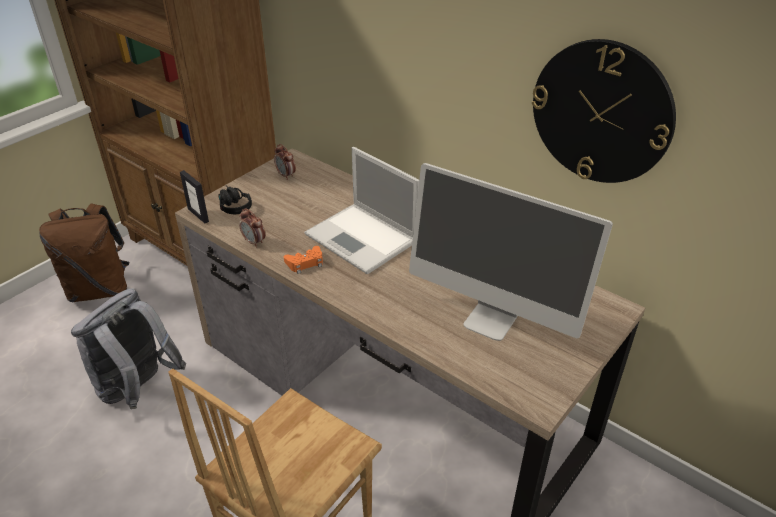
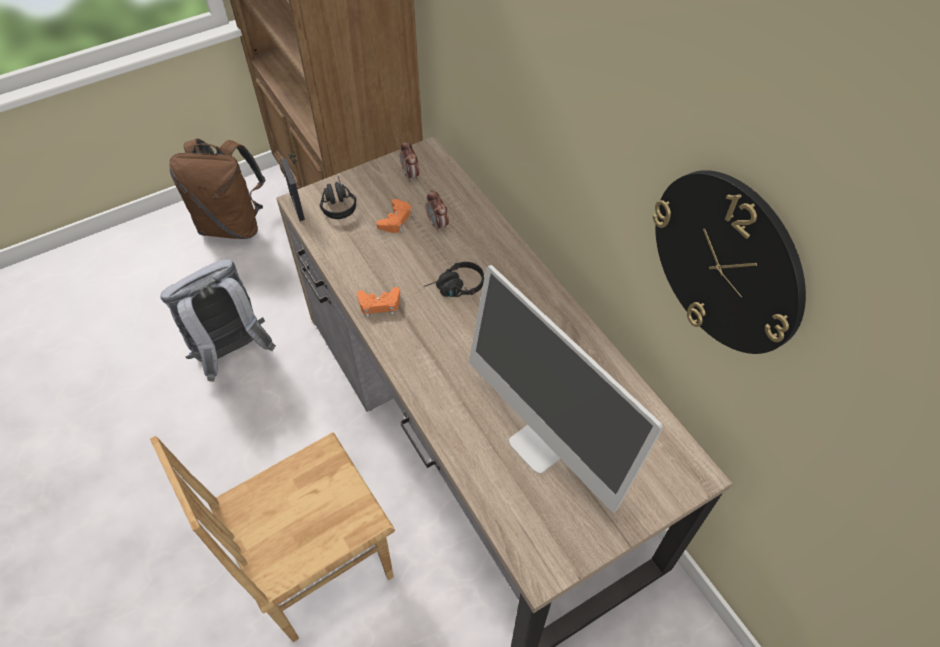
camera: 20 degrees right, 15 degrees up
(254, 242) = (339, 260): alarm clock -> alarm clock (437, 224)
(289, 206) = (396, 220): none -> orange game controller
(363, 238) = (455, 288): laptop -> black headphones

